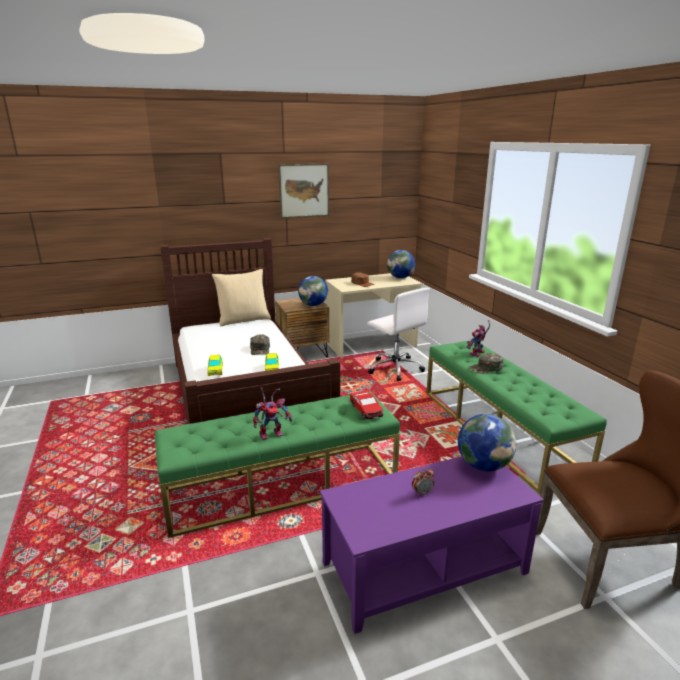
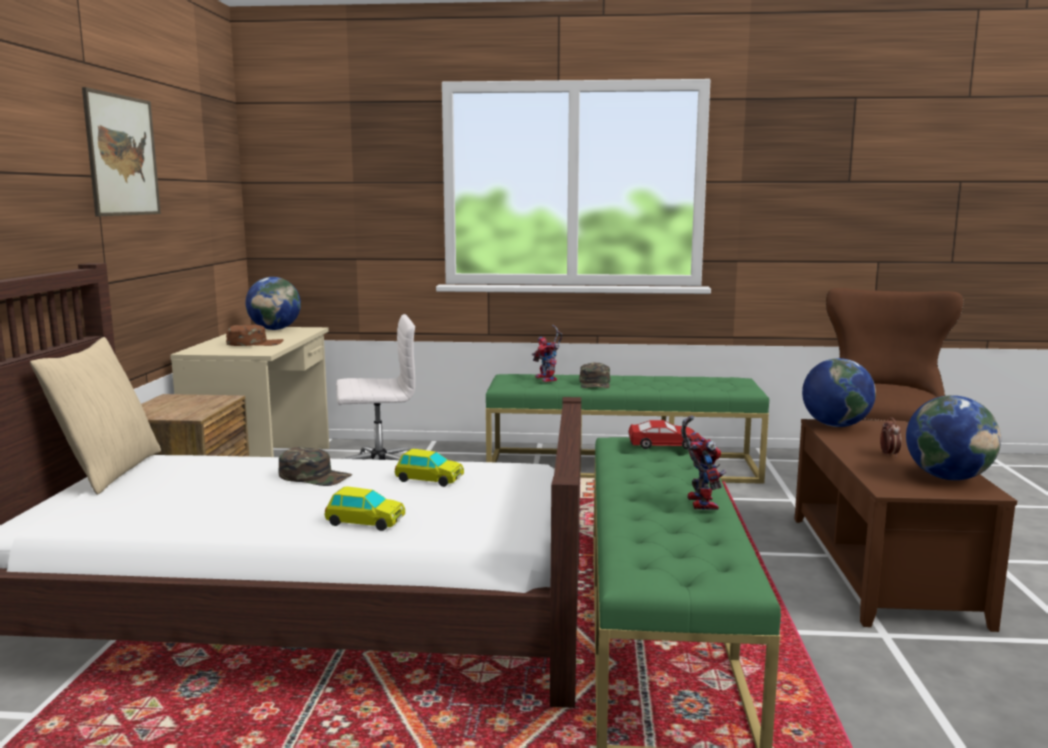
camera: 65 degrees left, 10 degrees down
(313, 305) = (212, 401): globe -> globe (948, 477)
(424, 567) = (881, 567): purple coffee table -> brown coffee table

